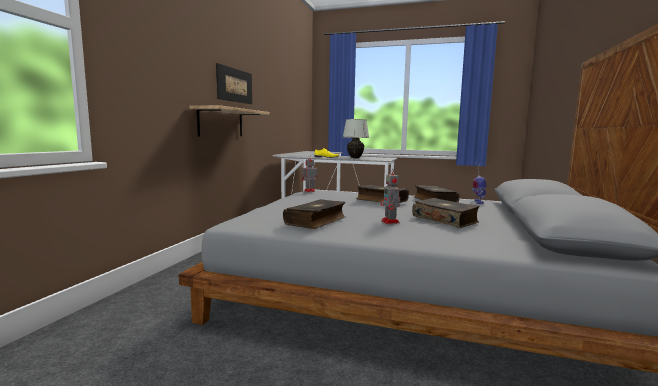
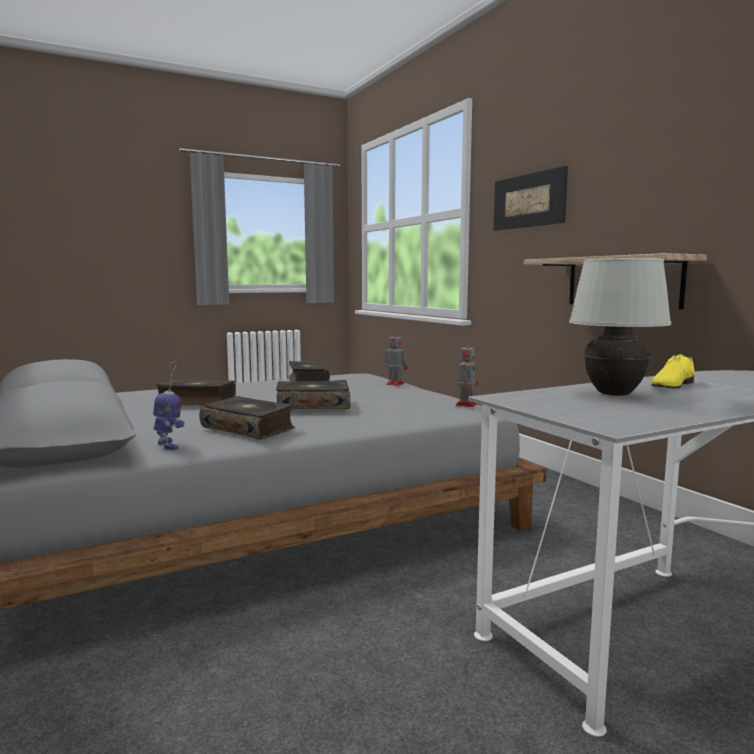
camera: 135 degrees right, 0 degrees up
(235, 85) = (673, 203): picture -> picture (528, 200)
(390, 222) = (246, 390): toy robot -> toy robot (394, 384)

